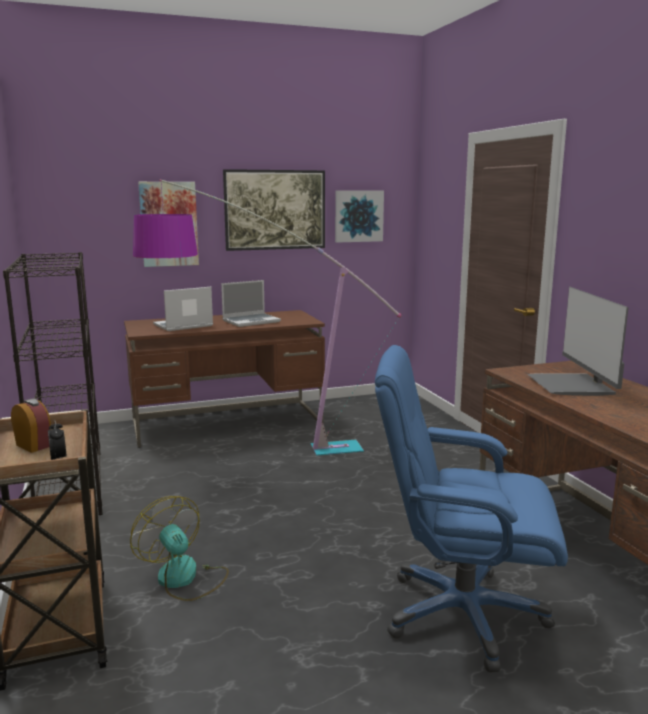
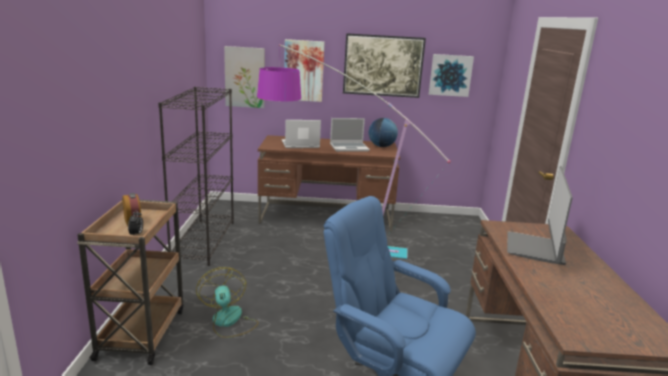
camera: 20 degrees right, 5 degrees up
(82, 240) = (245, 77): none -> picture
(290, 315) = (381, 146): none -> globe

